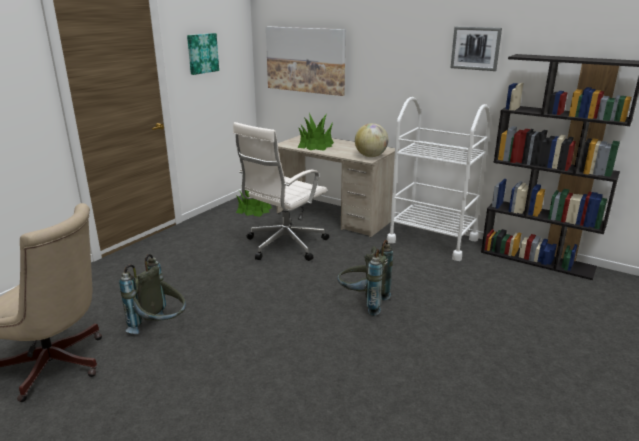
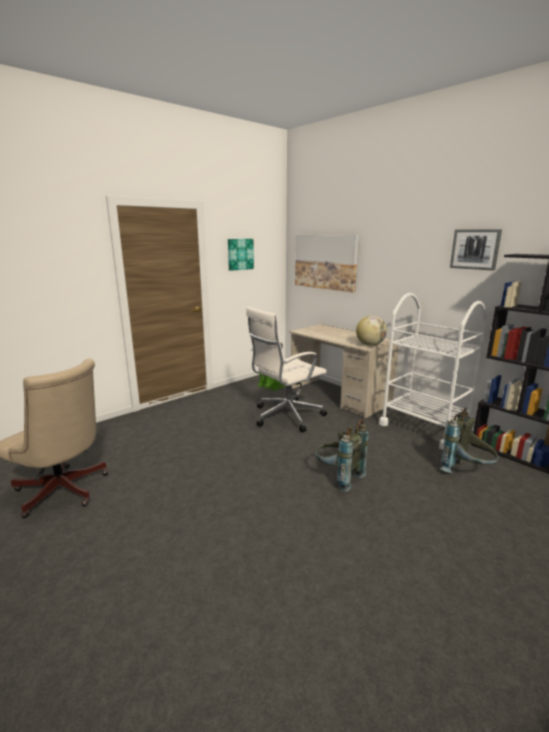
camera: 15 degrees right, 5 degrees down
(161, 328) = (156, 473): grey backpack -> grey backpack (466, 471)
(316, 145) = (326, 333): potted plant -> none

